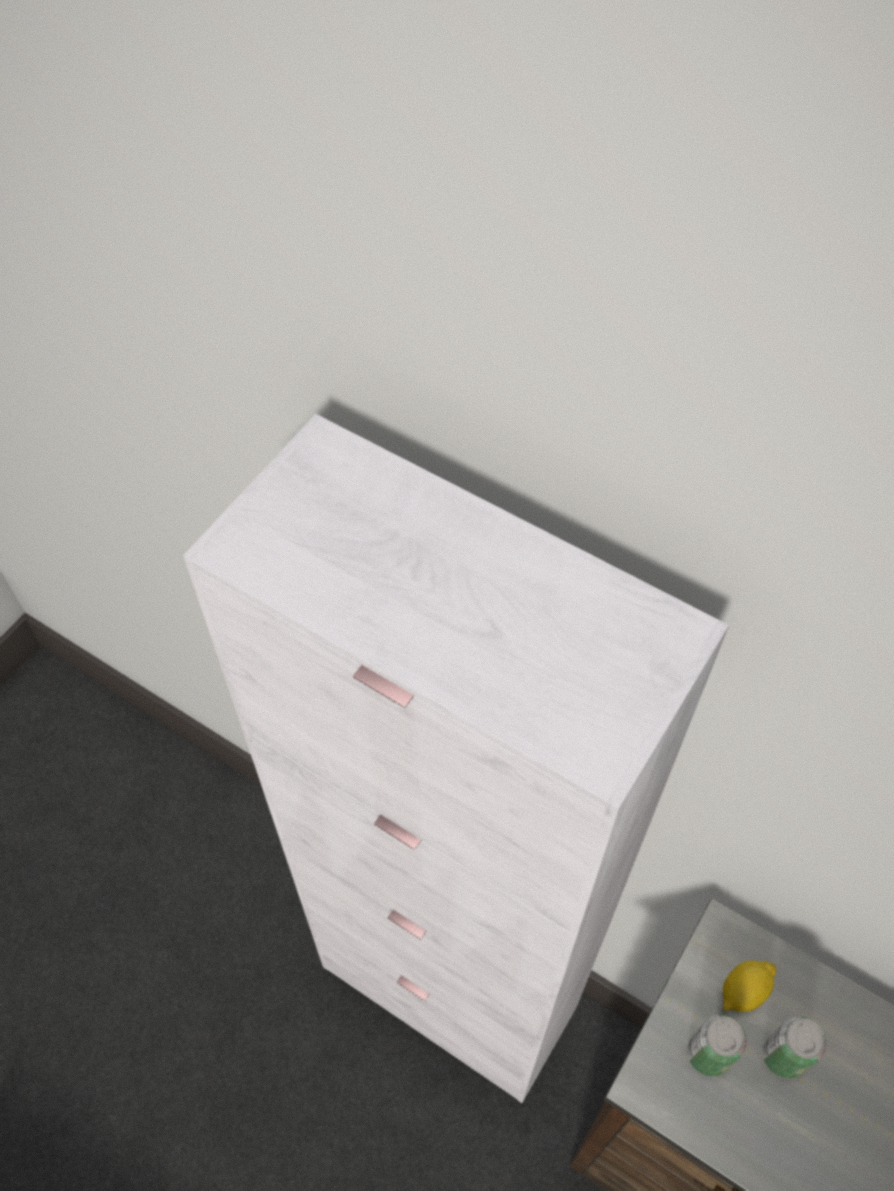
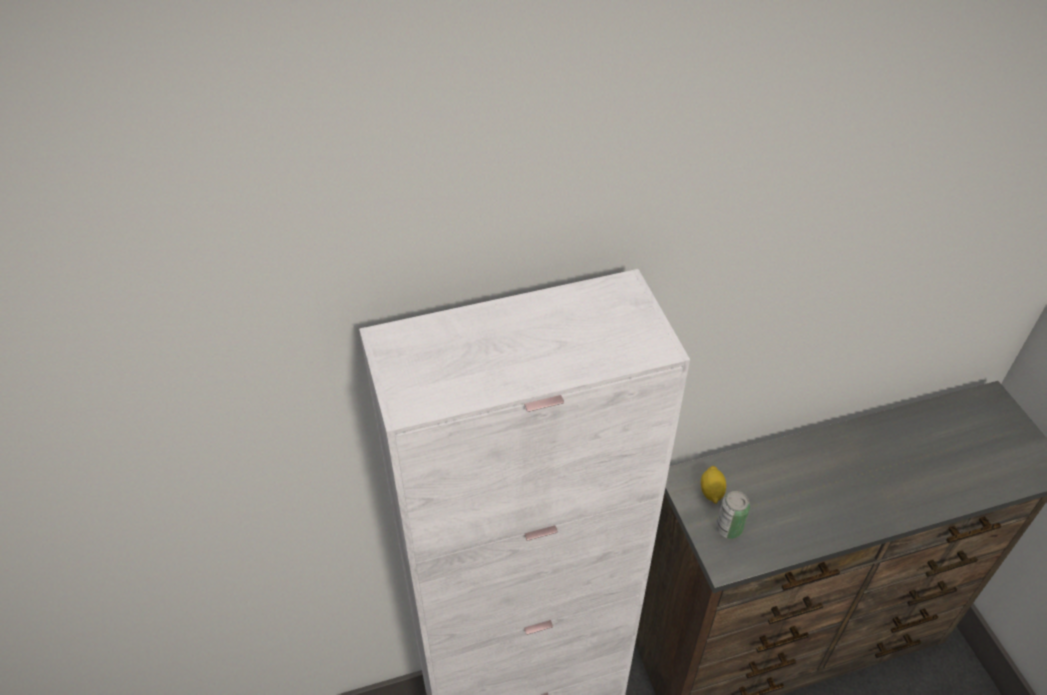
camera: 50 degrees left, 10 degrees down
(783, 1056) = (753, 500): can -> none

